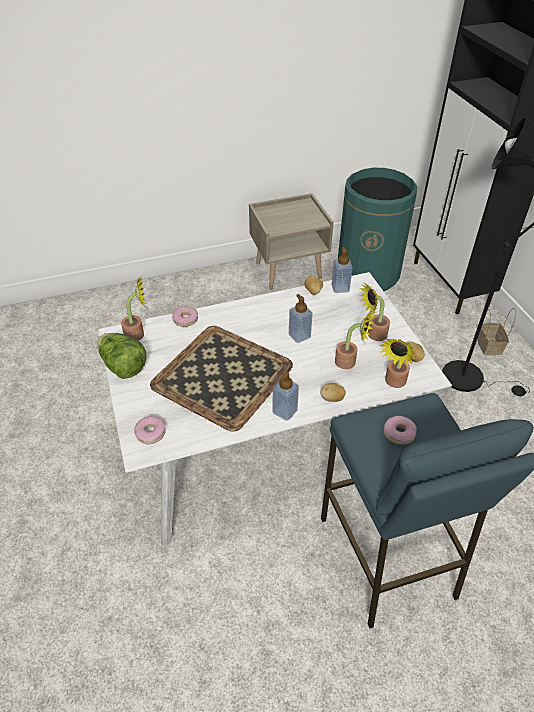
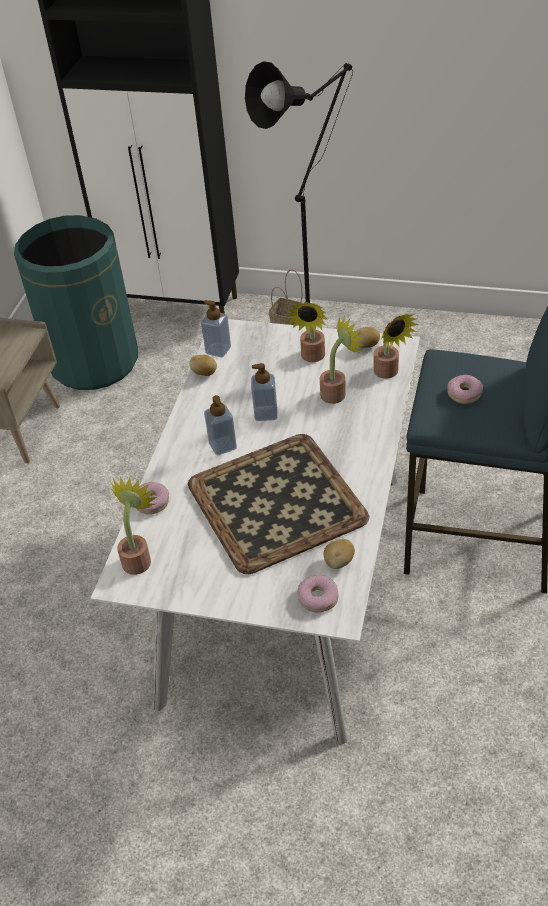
camera: 55 degrees left, 0 degrees up
(123, 366) = (185, 591): lettuce -> none
(285, 411) = (367, 470): soap dispenser -> soap dispenser (223, 446)
(332, 399) = (377, 427): potato -> potato (339, 562)

